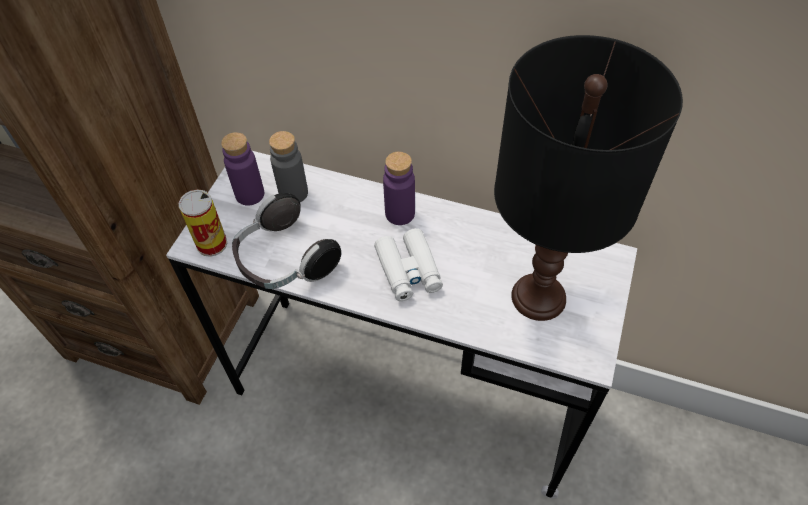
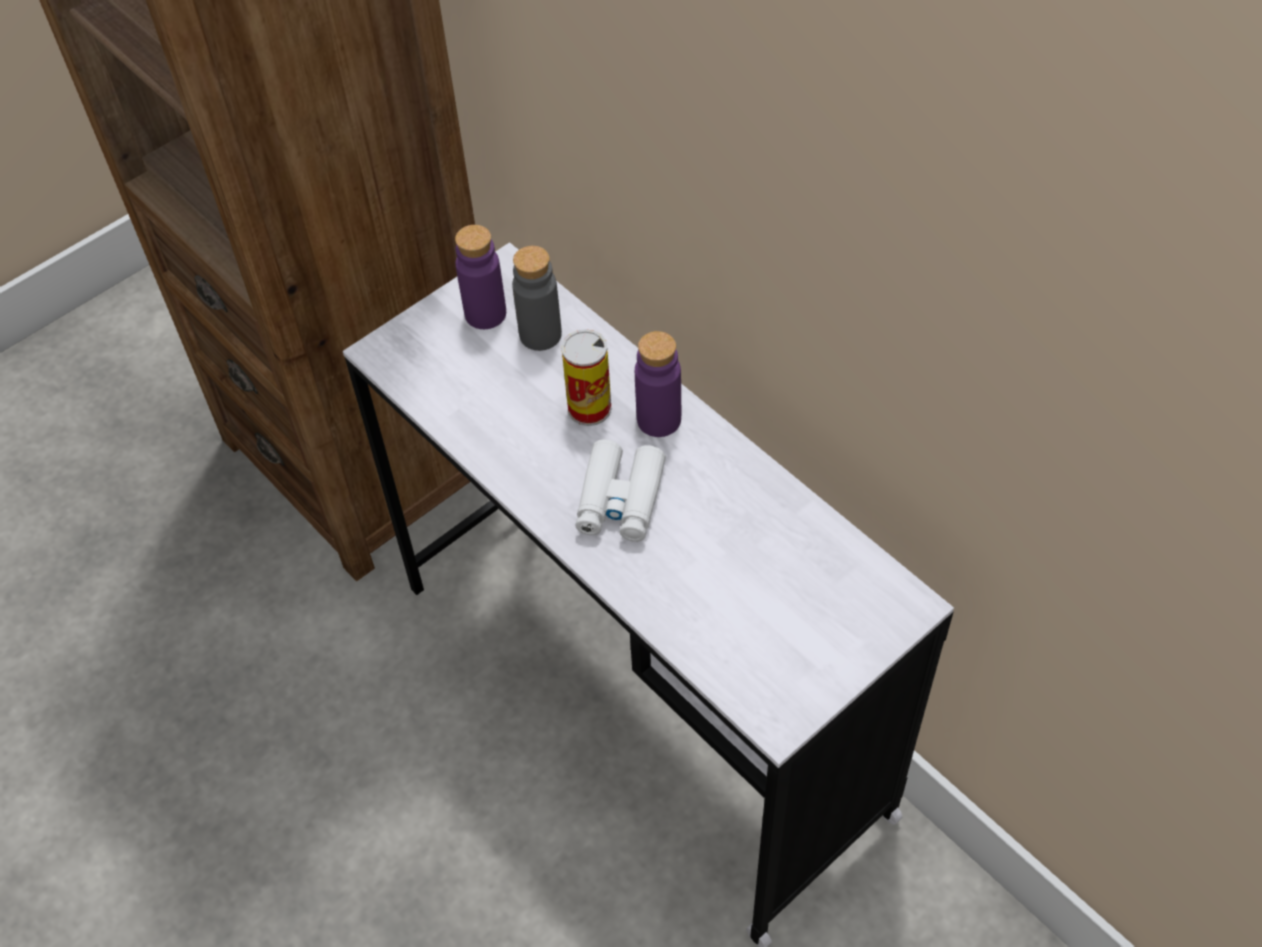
camera: 30 degrees right, 0 degrees up
(212, 244) = (402, 360): can -> can (589, 408)
(284, 261) = (475, 419): headphones -> none
(539, 296) = (767, 609): black table lamp -> none

